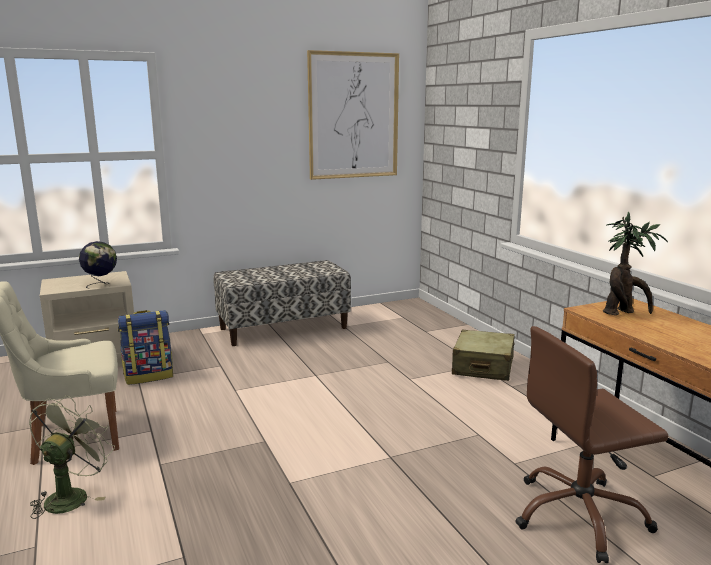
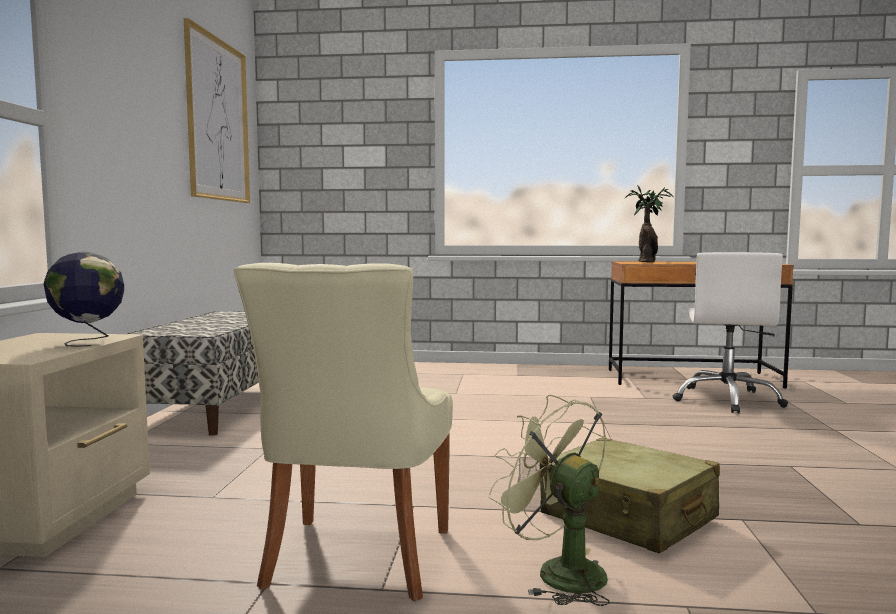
camera: 60 degrees left, 10 degrees down
(149, 376) = (214, 489): backpack -> none
(483, 367) = (469, 374): beige suitcase -> beige suitcase (628, 517)
(579, 516) = (727, 400): brown office chair -> white office chair

